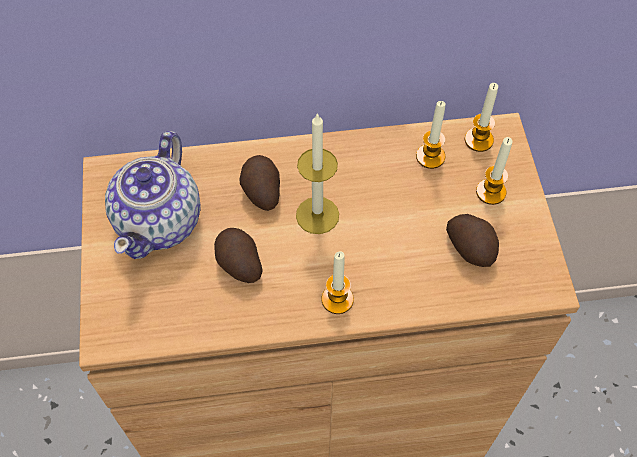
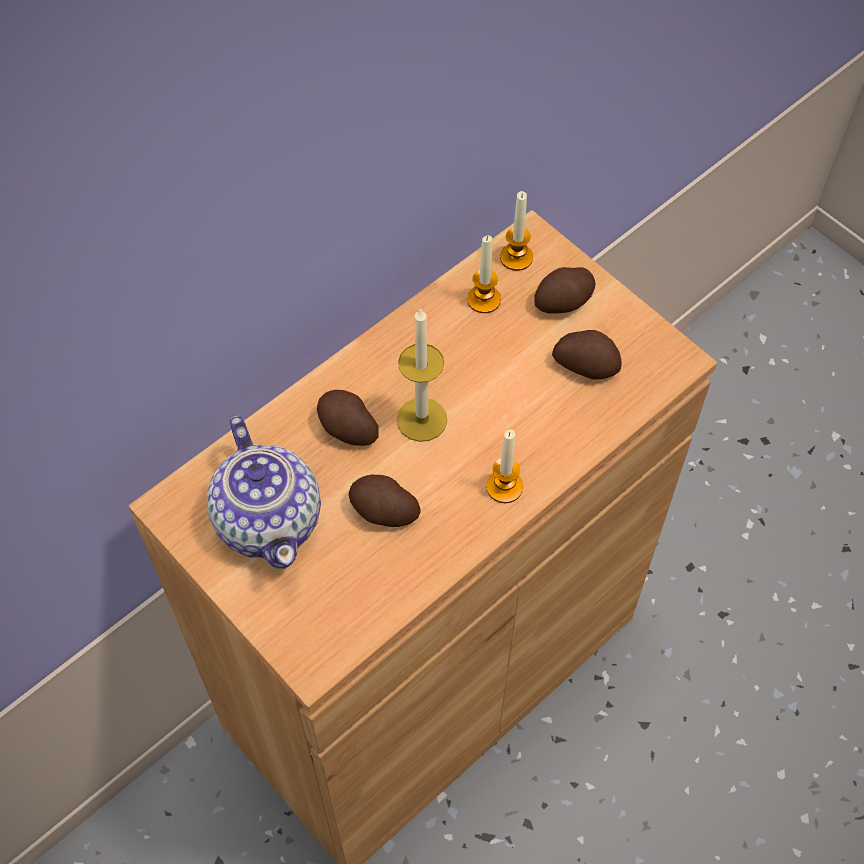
camera: 35 degrees left, 0 degrees up
(490, 192) = (565, 302): candle -> potato

